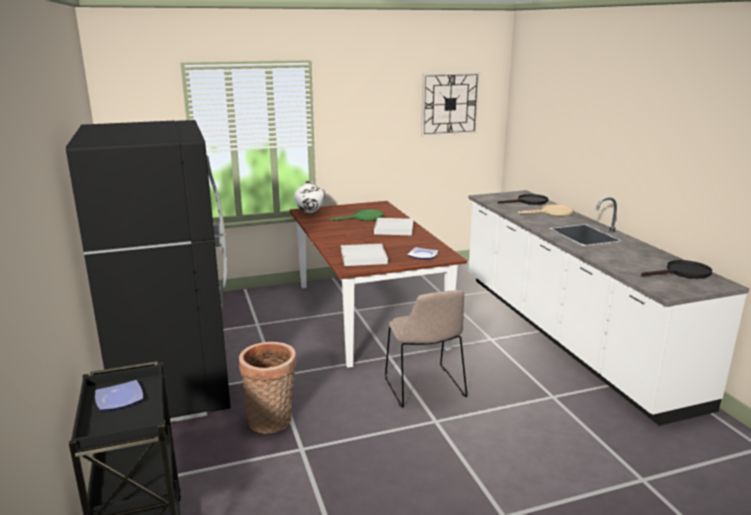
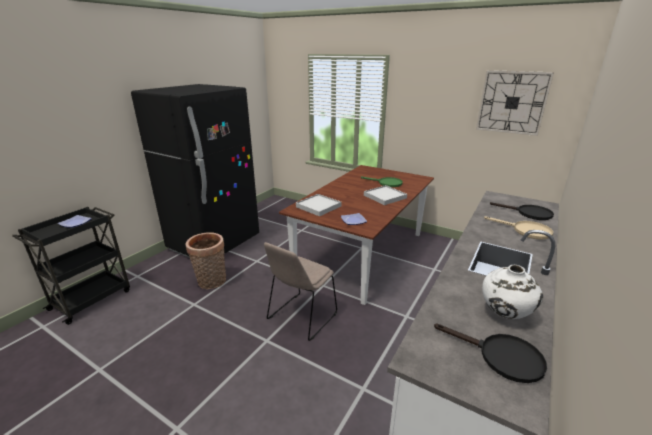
camera: 50 degrees right, 5 degrees up
(310, 213) = (364, 170): white vase -> white vase (505, 315)

